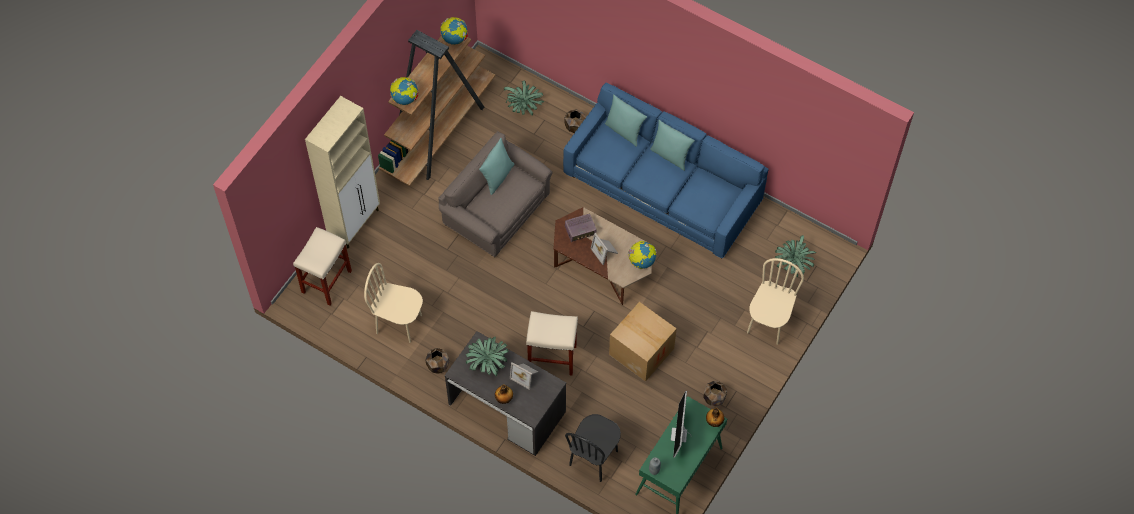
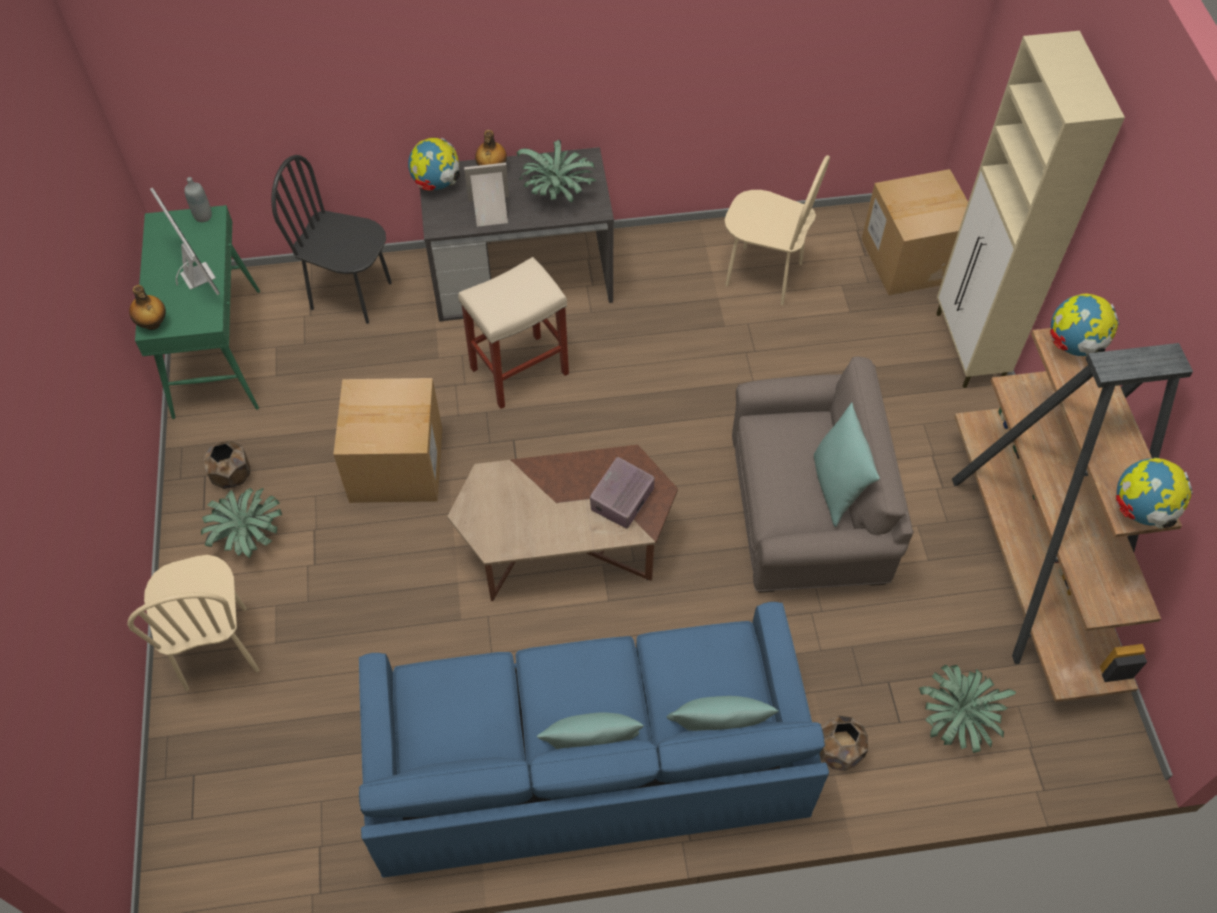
camera: 140 degrees right, 5 degrees down
(326, 281) = (911, 259): beige stool -> cardboard box
(399, 323) = (763, 275): beige chair -> beige chair turned 45 degrees clockwise
(438, 365) = (661, 263): brown planter -> none
(594, 458) = (351, 295): black chair -> black chair turned 60 degrees counterclockwise
(605, 251) = (551, 496): picture frame -> none
(641, 261) = (479, 523): globe -> globe (436, 184)
(793, 264) = (238, 790): potted plant -> potted plant (248, 536)

